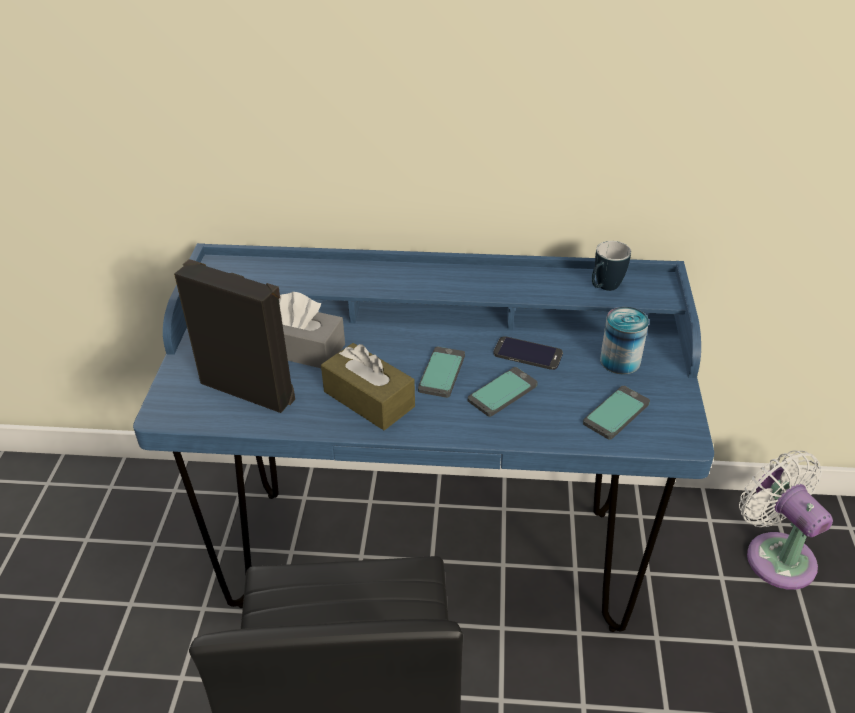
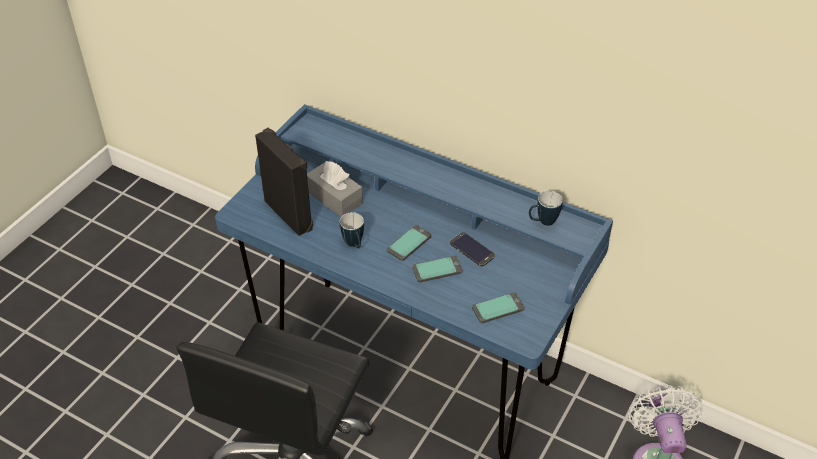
camera: 25 degrees right, 5 degrees up
(369, 399) = (354, 245): brown tissue box -> mug
(620, 361) = (528, 275): can -> none

